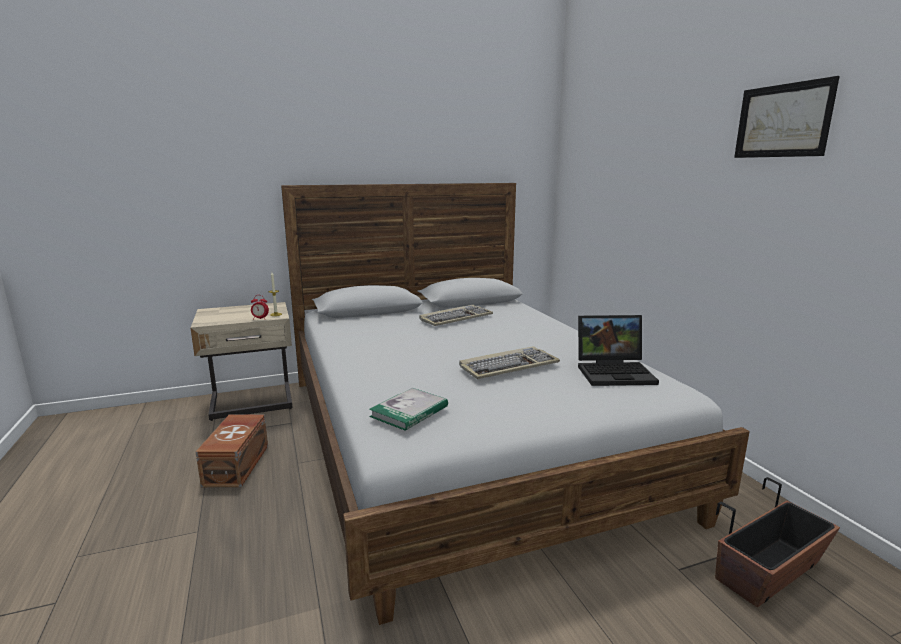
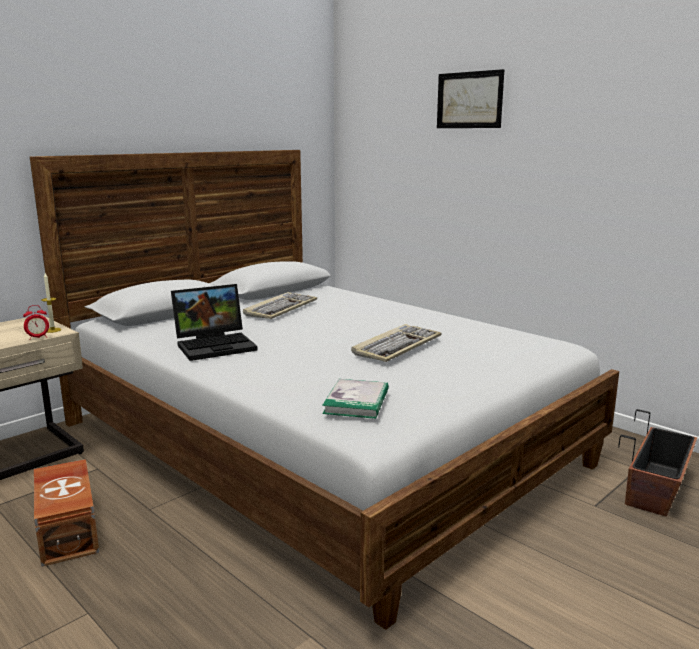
camera: 25 degrees left, 0 degrees up
(615, 372) = (495, 337): laptop -> laptop (216, 345)
(782, 121) = (601, 90): picture -> picture (469, 100)

